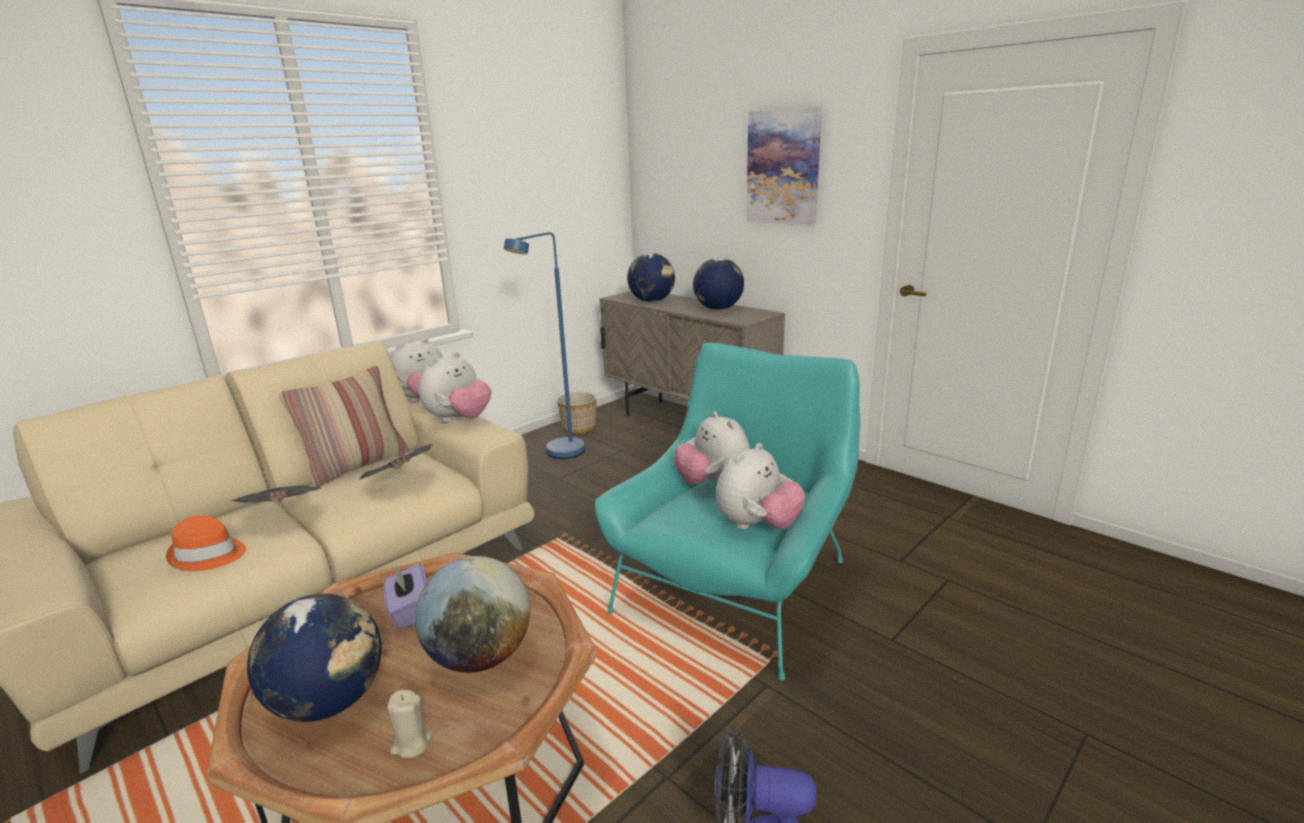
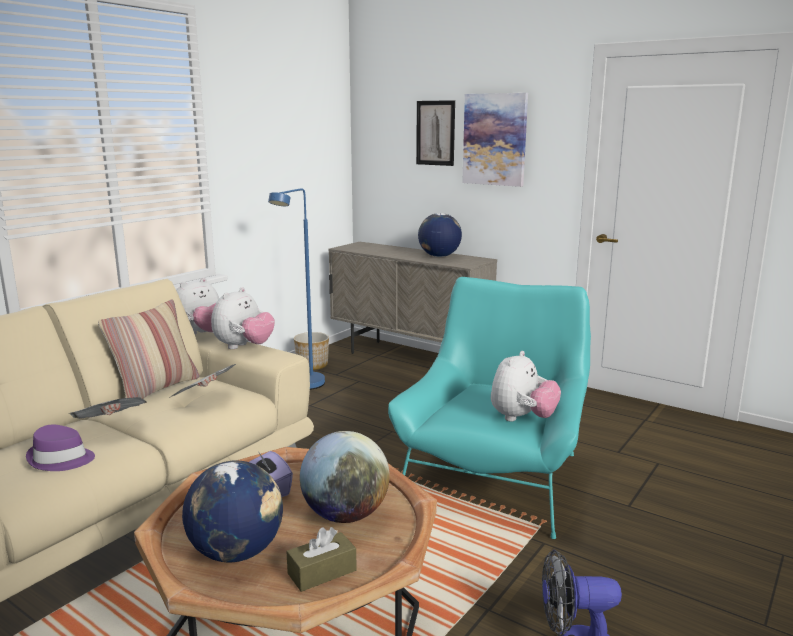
camera: 10 degrees left, 5 degrees down
(208, 555) = (61, 459): orange hat -> purple hat
(411, 744) = (322, 572): beige candle -> brown tissue box
(652, 301) = (377, 251): globe -> none
(713, 484) = (473, 393): plush toy -> none
(717, 161) = (435, 133): none -> picture

